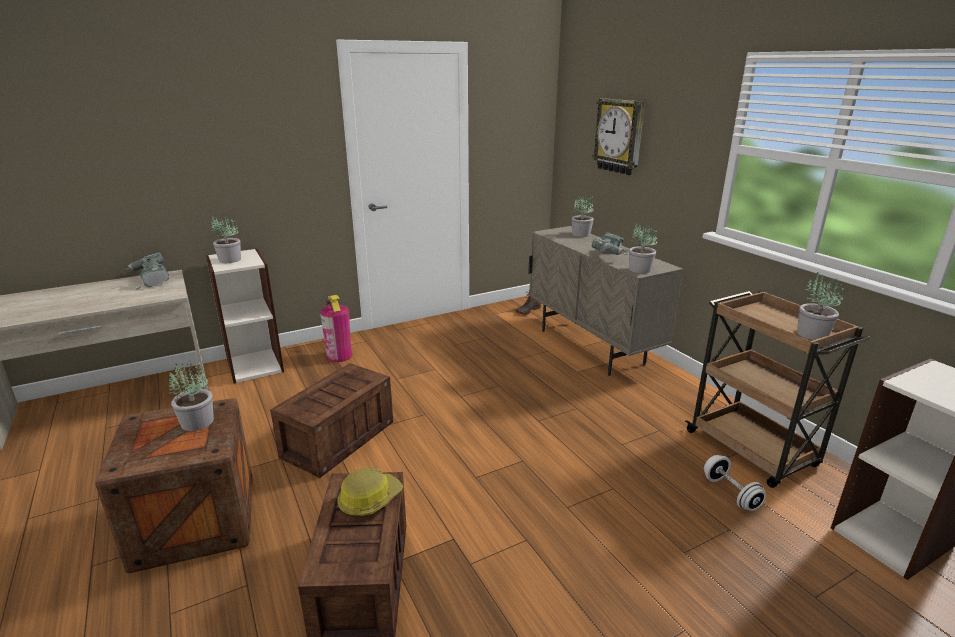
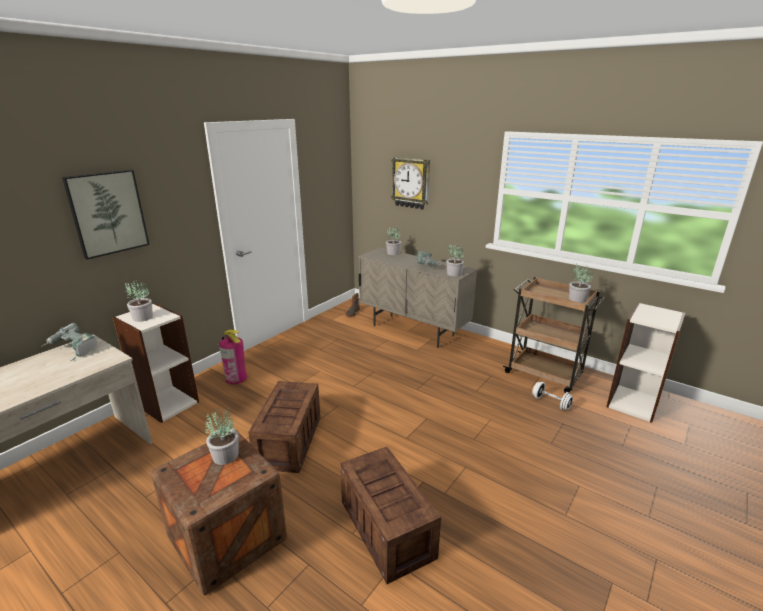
camera: 25 degrees left, 0 degrees up
(208, 137) = (108, 213): none -> picture
(369, 499) = (381, 471): hard hat -> none

